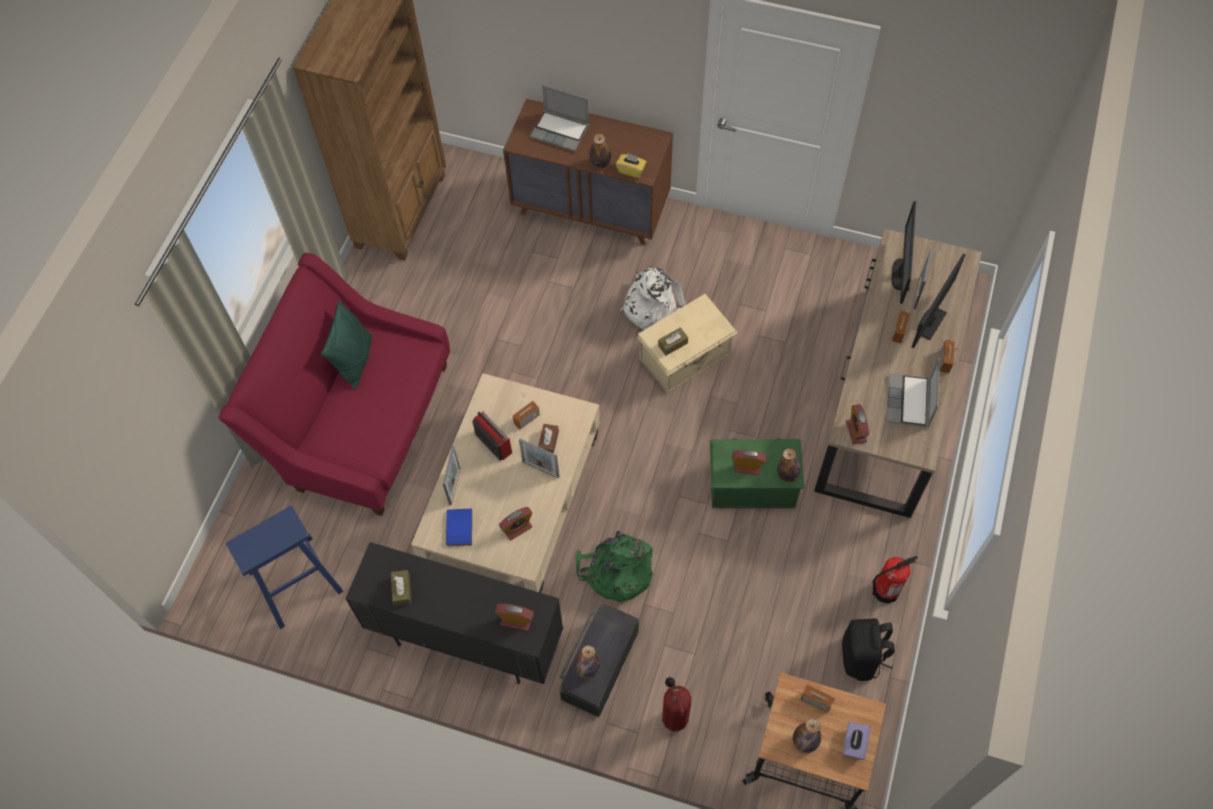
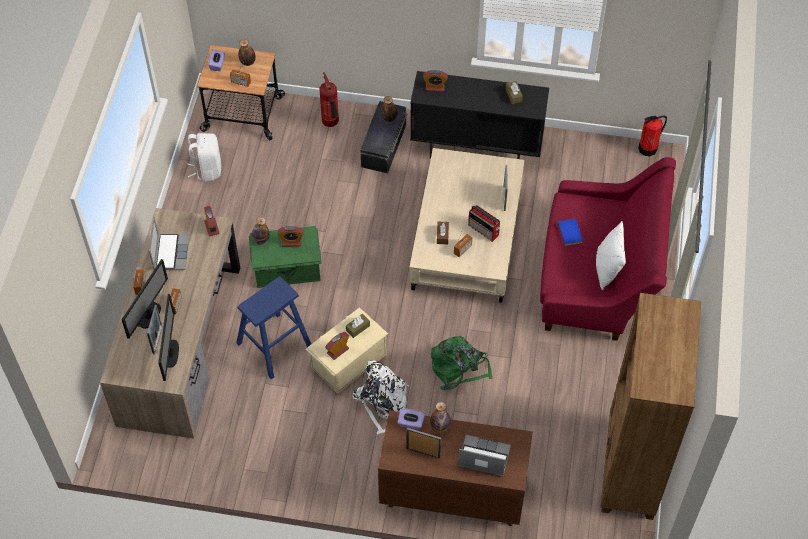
camera: 170 degrees right, 5 degrees down
(295, 581) = (606, 170): blue stool -> blue stool (274, 346)
(355, 361) = (607, 269): green pillow -> white pillow
(458, 528) = (494, 173): blue book -> blue book (571, 233)
(517, 528) = (452, 177): alarm clock -> alarm clock (338, 351)
(540, 469) = (444, 216): picture frame -> picture frame (423, 452)
(616, 572) = (381, 200): green backpack -> green backpack (458, 368)
(631, 170) = (411, 423): yellow tissue box -> purple tissue box
(862, 657) = (207, 169): black backpack -> white backpack
(885, 590) = (189, 210): fire extinguisher -> fire extinguisher (648, 149)

